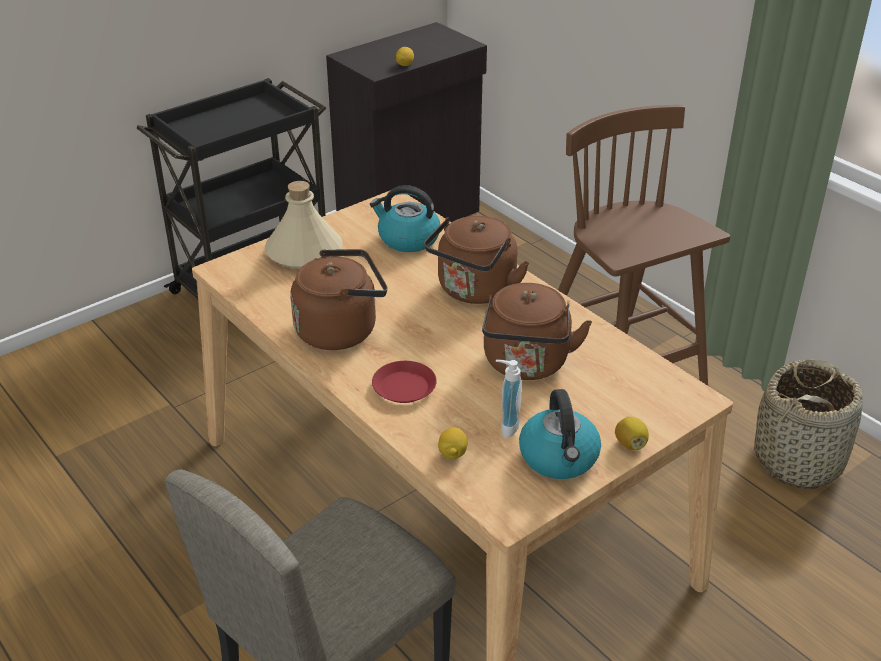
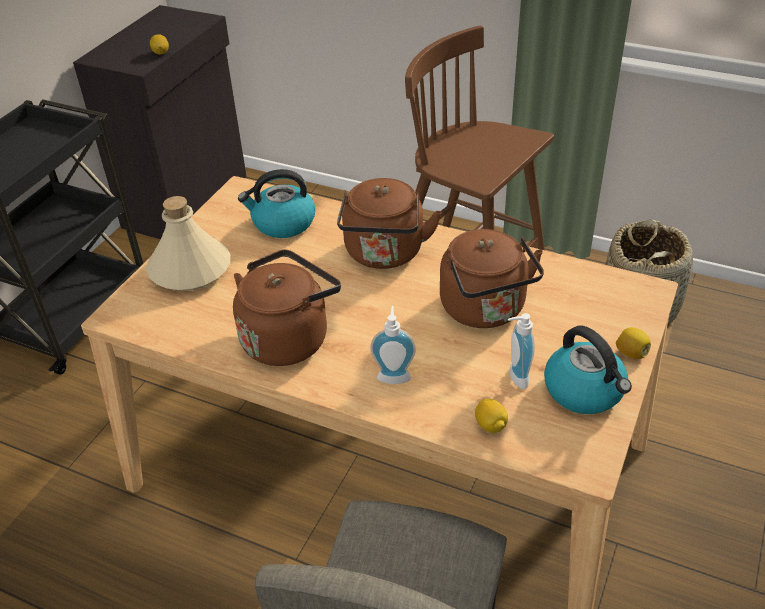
camera: 25 degrees left, 5 degrees up
(404, 387) = (394, 375): red plate -> soap dispenser

